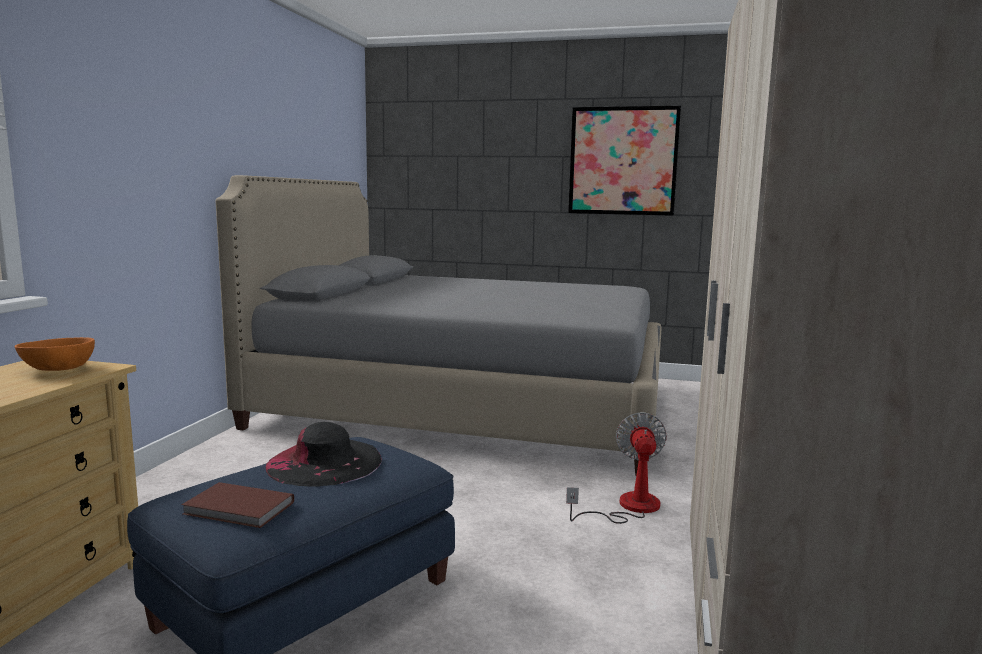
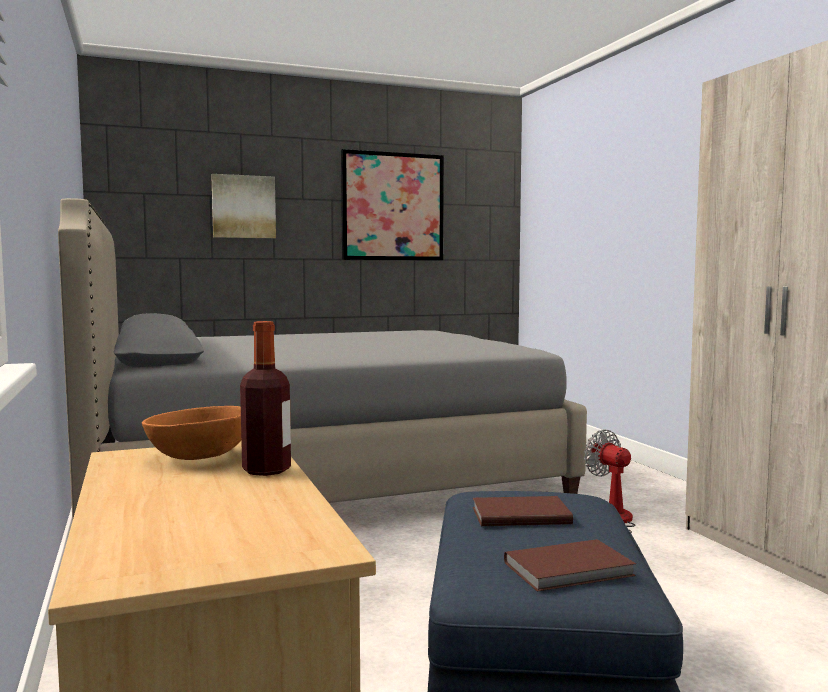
camera: 35 degrees left, 5 degrees down
(45, 384) = (266, 470): none -> bottle
(324, 462) = (519, 515): black hat -> brown book
(483, 165) = (243, 207): none -> picture

